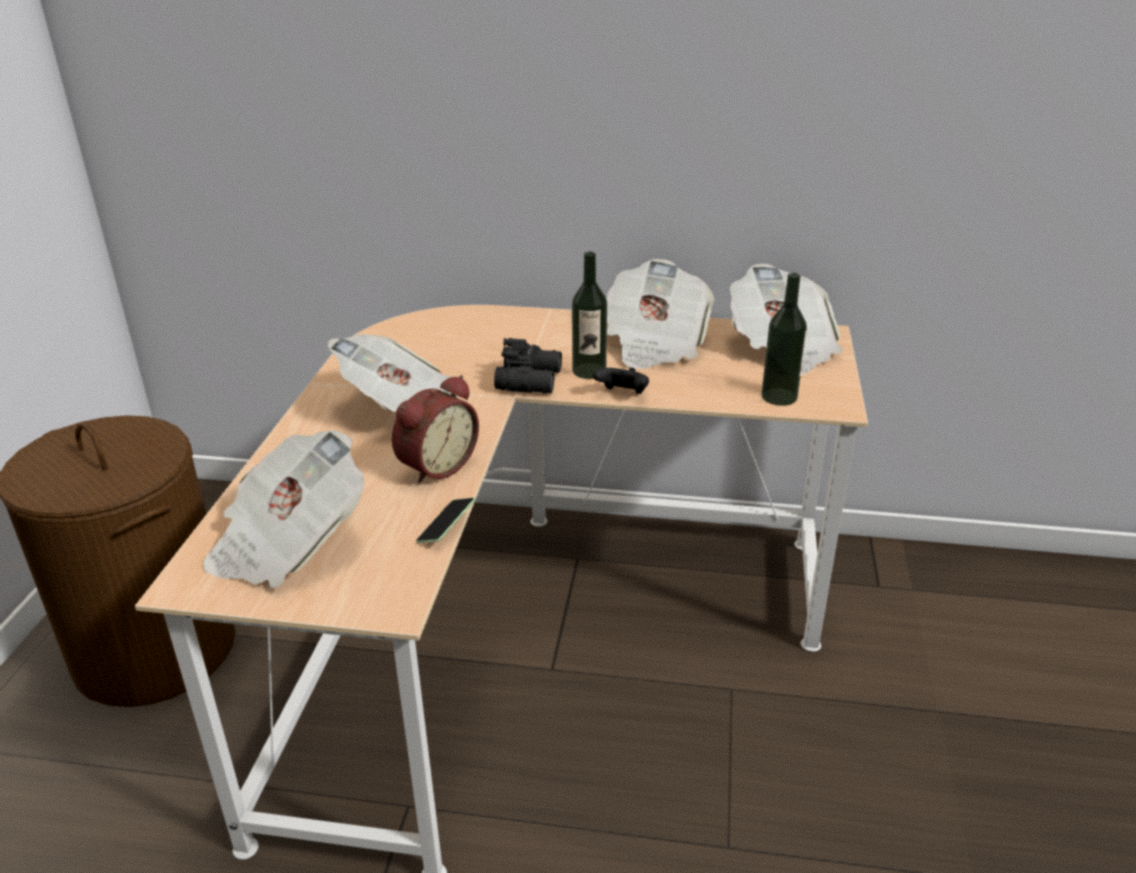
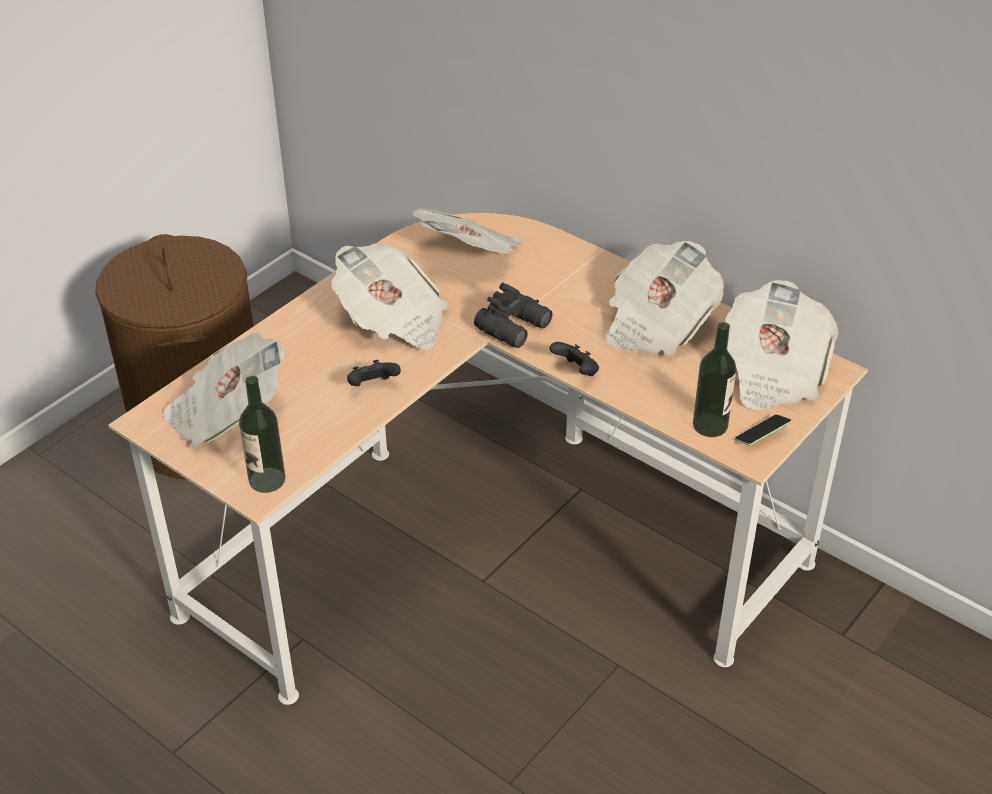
camera: 30 degrees right, 10 degrees up
(435, 342) = (471, 255): none -> newspaper
(435, 466) = (373, 386): alarm clock -> black game controller
(446, 528) = (338, 446): phone -> phone (762, 436)
(589, 371) = (572, 335): bottle -> bottle (267, 480)

